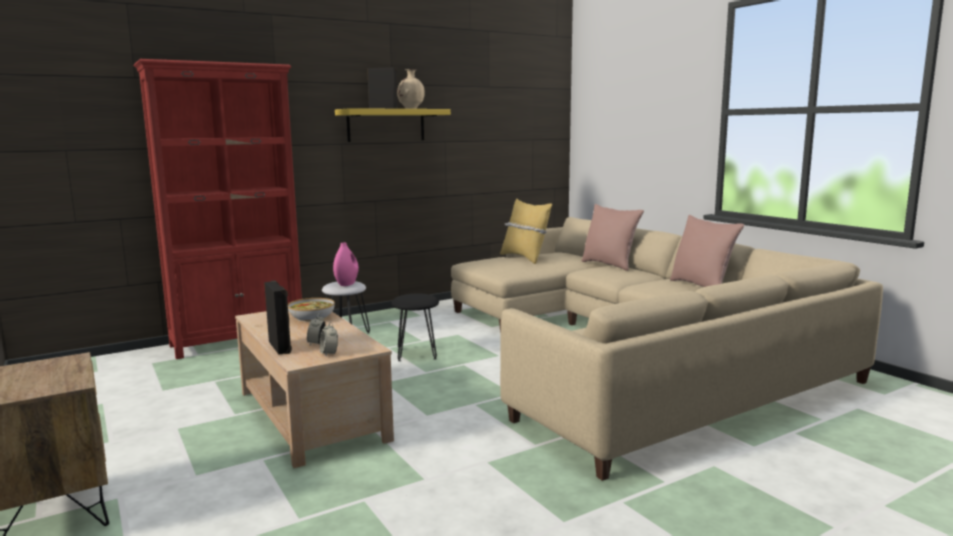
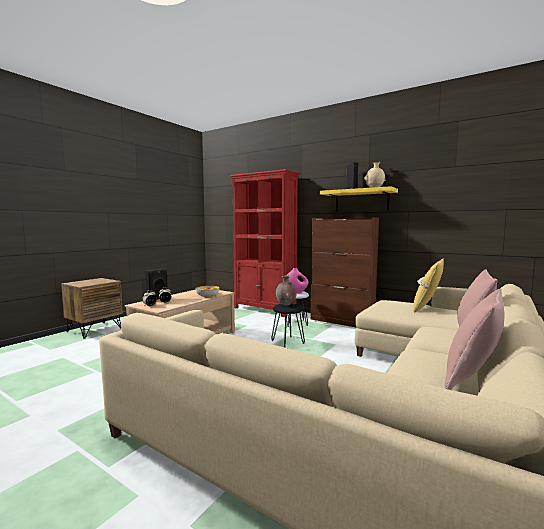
camera: 65 degrees right, 5 degrees down
(384, 315) = (342, 322): none -> brown cabinet
(412, 297) = (286, 305): none -> brown vase

